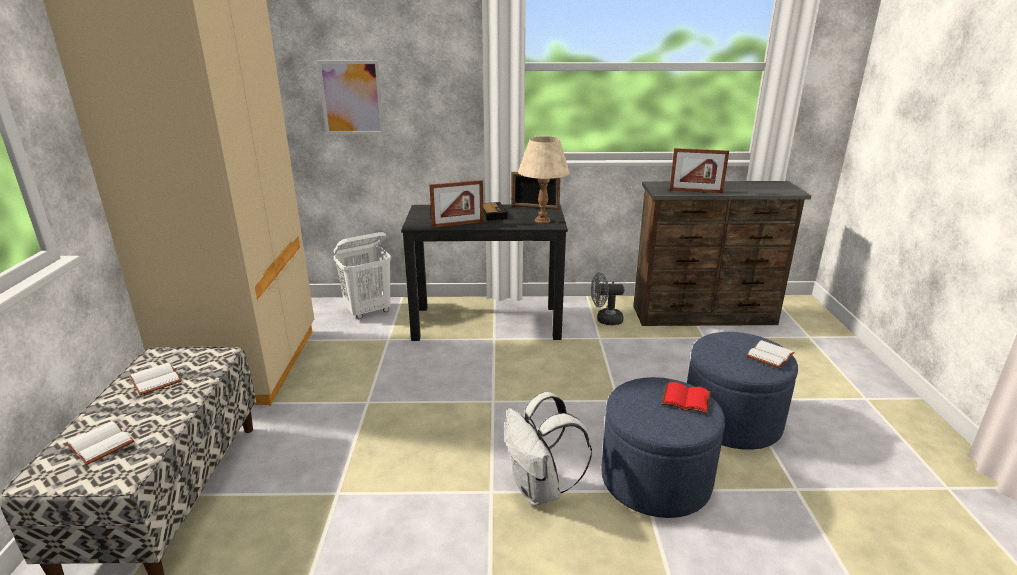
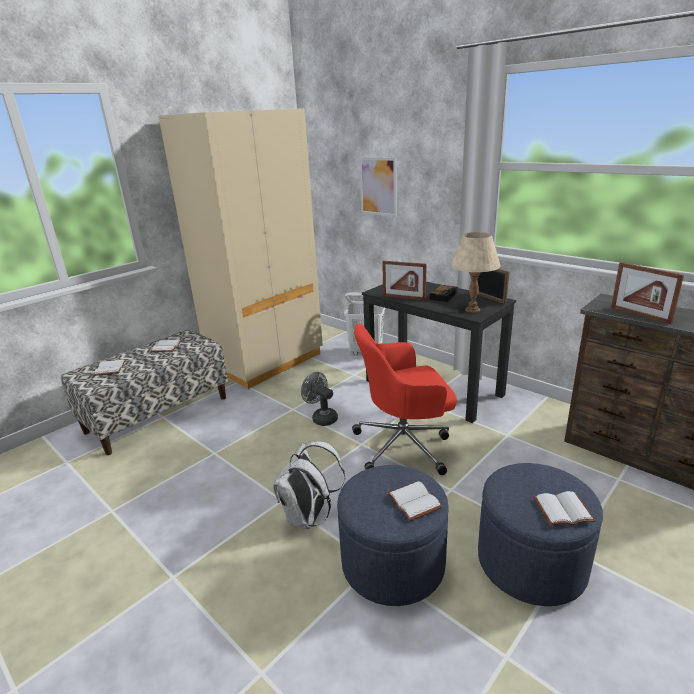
camera: 45 degrees right, 0 degrees up
(533, 383) = (404, 445): none -> red office chair
(605, 320) = (534, 422): grey fan -> grey fan (321, 417)
(685, 400) = (412, 501): red book -> white book

